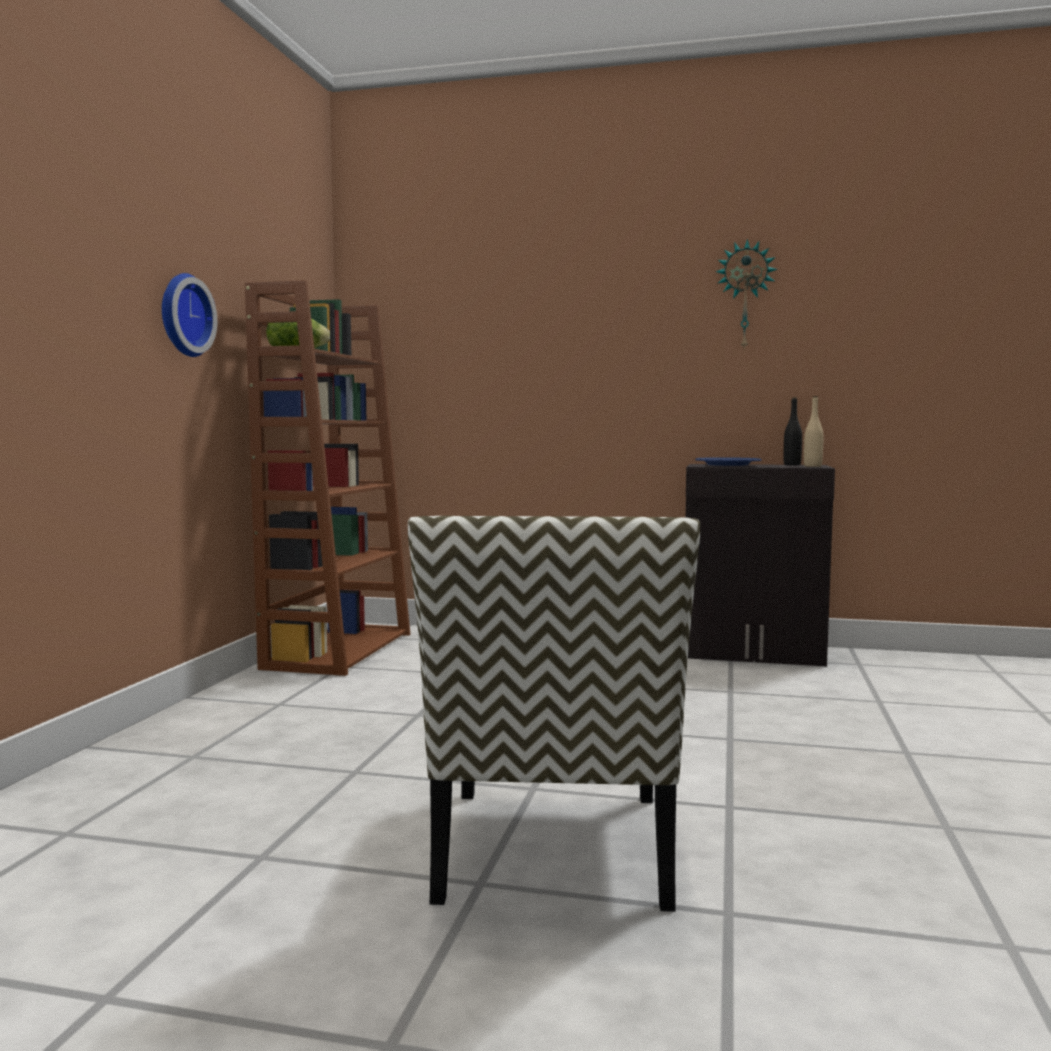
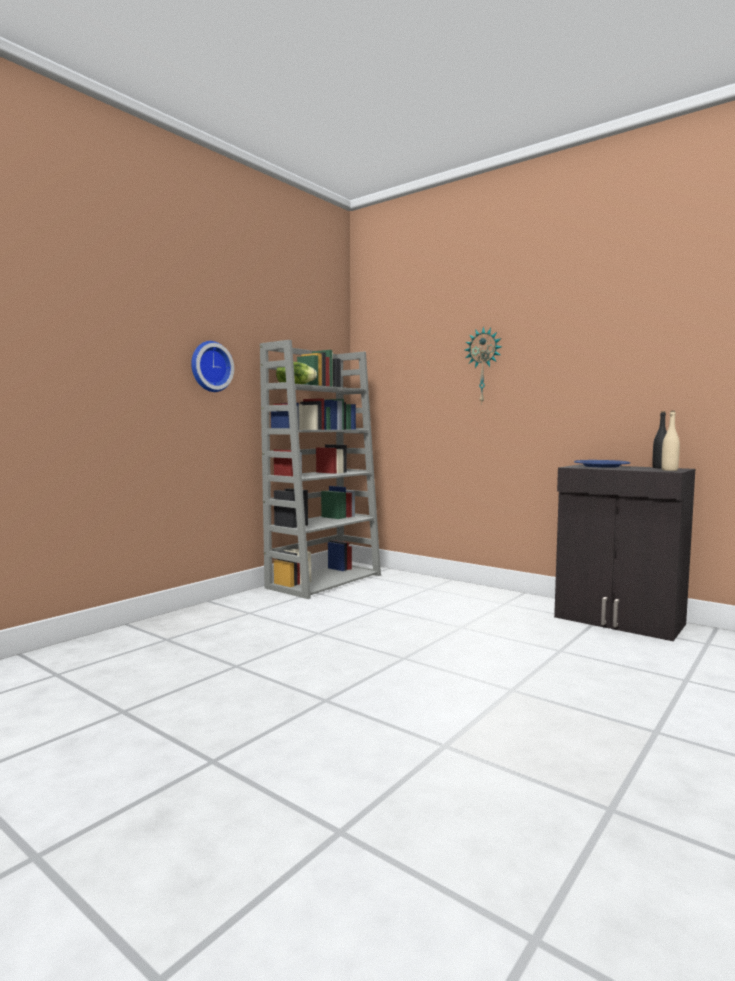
camera: 25 degrees right, 0 degrees up
(339, 650) = (325, 581): brown bookcase -> grey bookcase
(555, 848) = (286, 747): chair -> none
(745, 296) = (629, 328): wall clock -> wall clock (484, 365)

